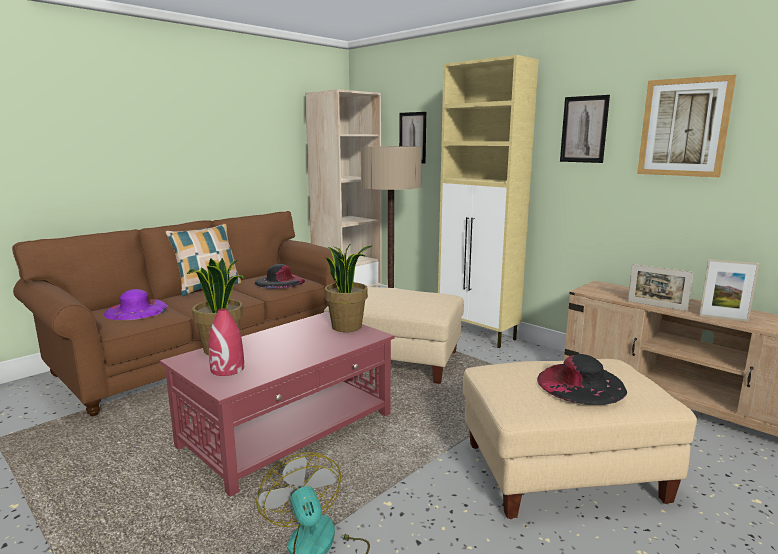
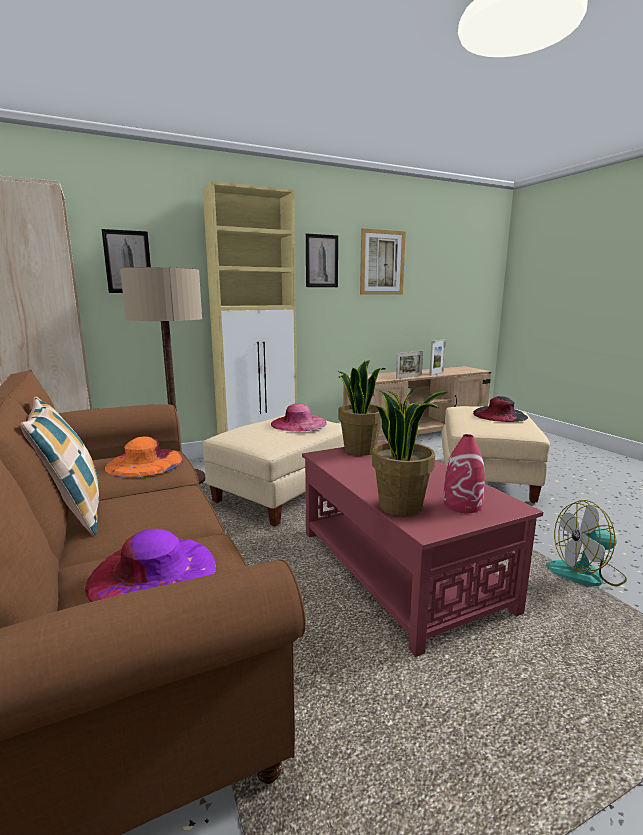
camera: 70 degrees left, 0 degrees up
(280, 281) = (145, 463): black hat -> orange hat
(411, 299) = (298, 423): none -> pink hat

